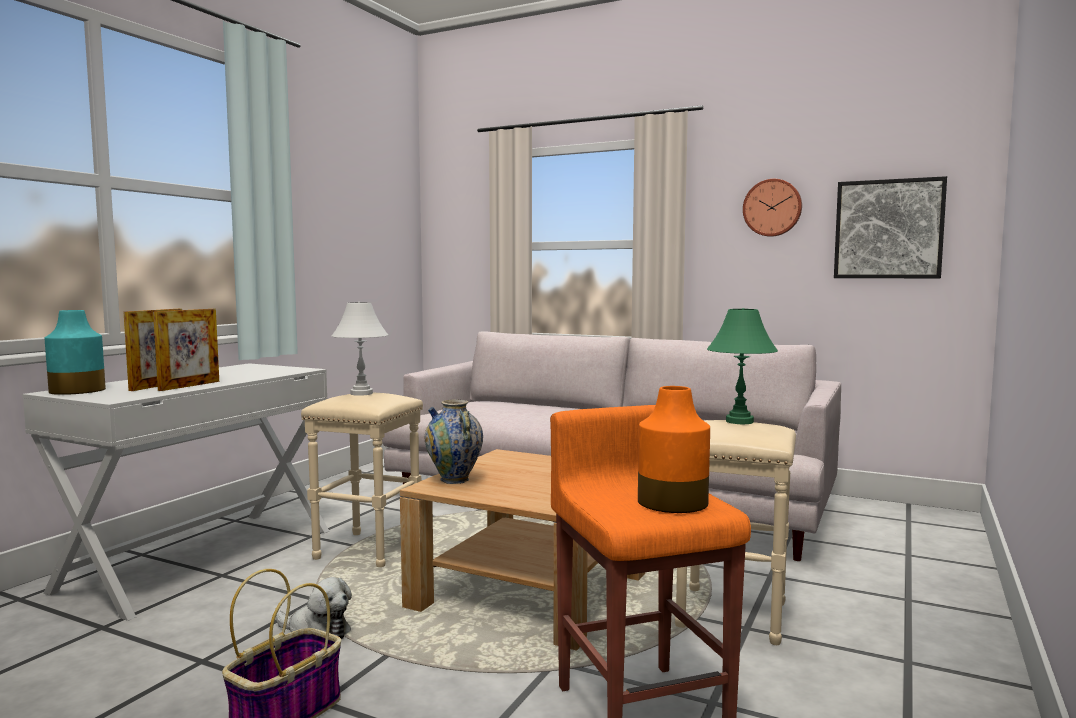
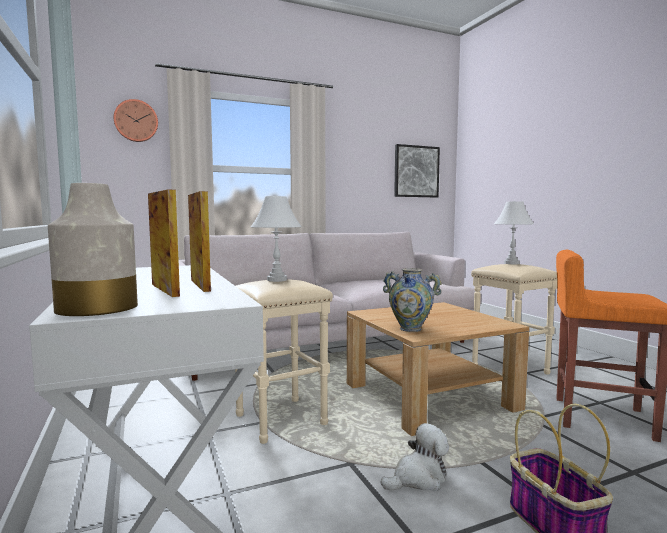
camera: 50 degrees left, 0 degrees up
(78, 390) = (98, 307): turquoise vase -> beige vase
(672, 502) = (626, 295): orange vase -> none
(739, 421) = (511, 263): green table lamp -> white table lamp
(772, 208) = (364, 155): wall clock -> wall clock (136, 121)

